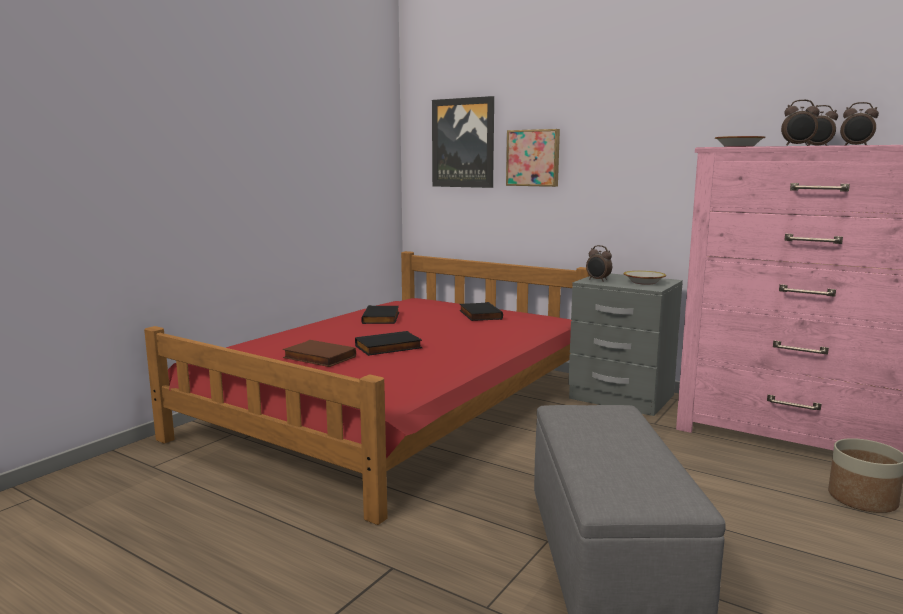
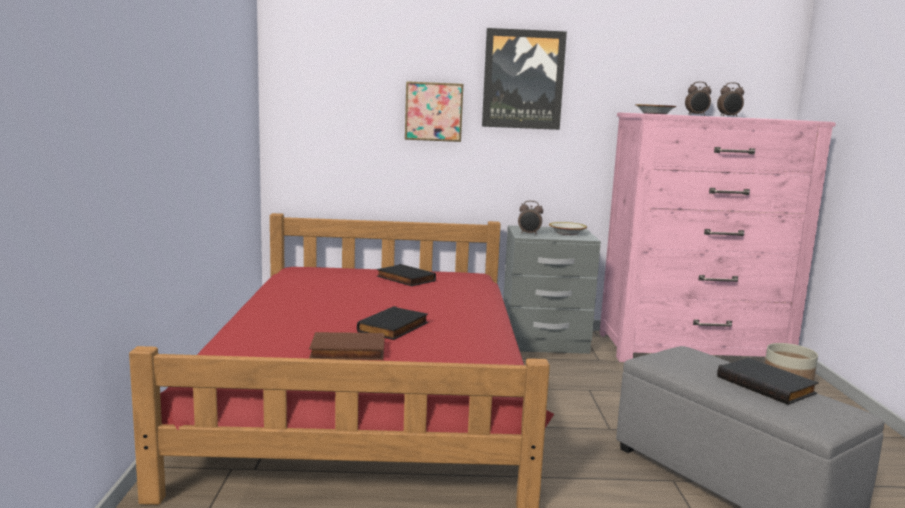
camera: 35 degrees left, 0 degrees up
(382, 318) = (315, 295): black book -> black book (767, 385)
(463, 143) = (347, 91): picture -> picture (523, 79)
(797, 145) = (712, 116): alarm clock -> none

